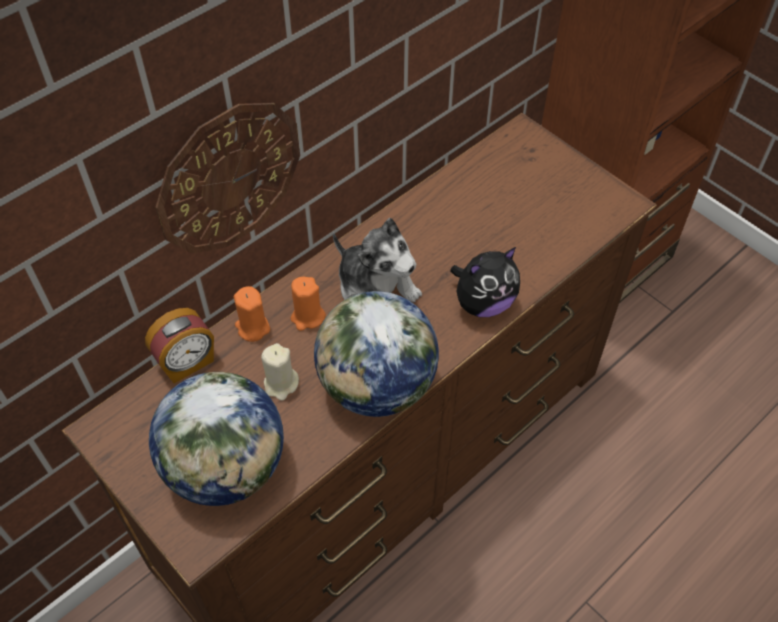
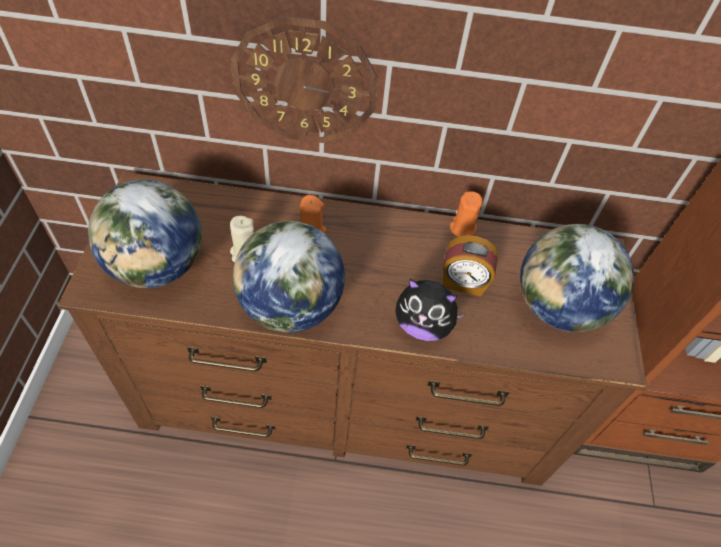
camera: 45 degrees right, 0 degrees up
(187, 363) = (218, 196): alarm clock -> alarm clock (463, 283)
(252, 328) = (275, 210): orange candle -> orange candle (462, 227)
(377, 289) = (370, 255): plush toy -> none
(546, 202) = (558, 307): none -> globe

